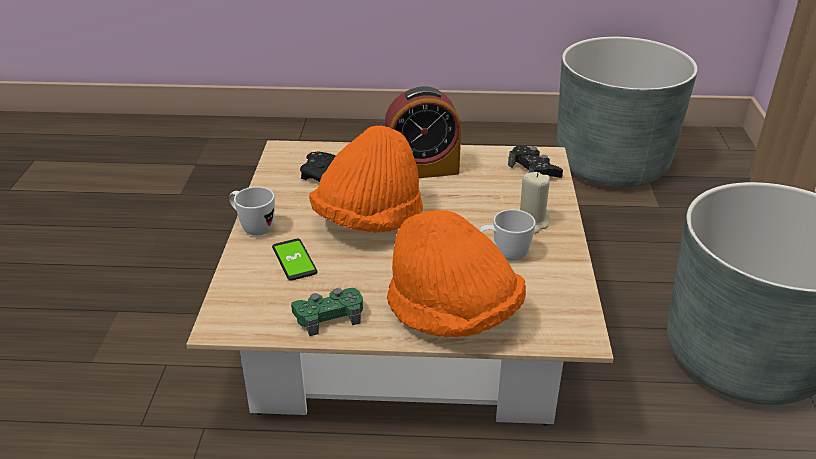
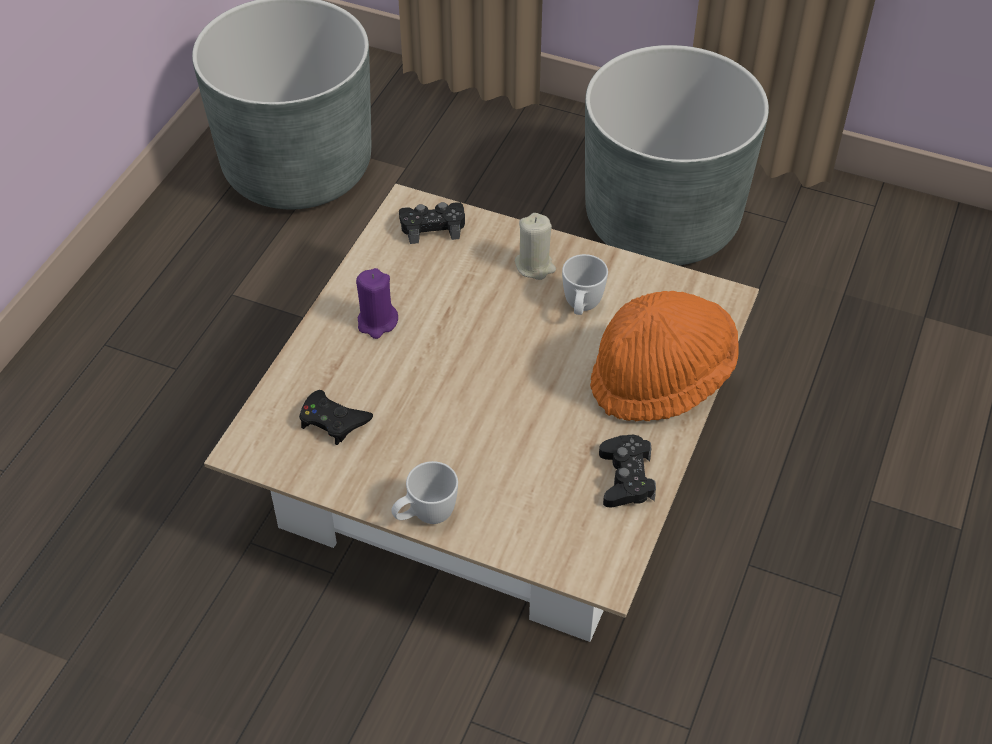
camera: 70 degrees left, 15 degrees up
(294, 260) = (513, 488): phone -> none
(329, 316) = (626, 478): green game controller -> black game controller
(369, 220) = (464, 401): orange hat -> none
(422, 169) = (377, 322): alarm clock -> purple candle

